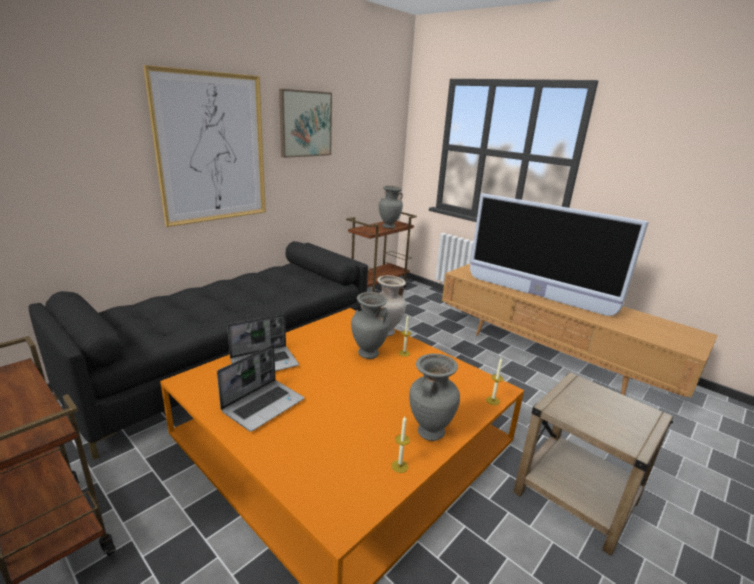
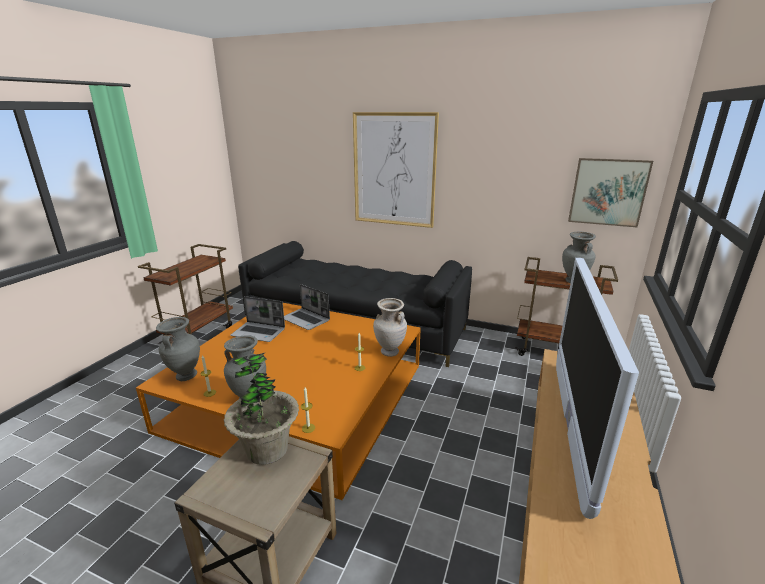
camera: 70 degrees right, 0 degrees up
(305, 124) = (487, 153): picture -> picture (608, 192)
(368, 354) = (345, 352): grey vase -> grey vase (185, 376)
(571, 402) = (267, 449): none -> potted plant

